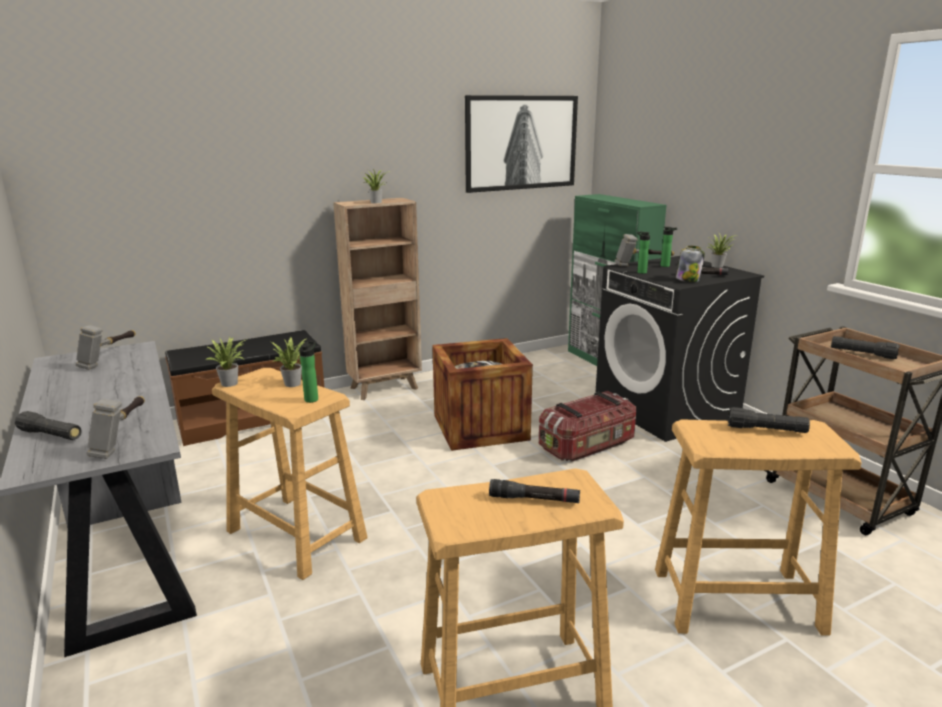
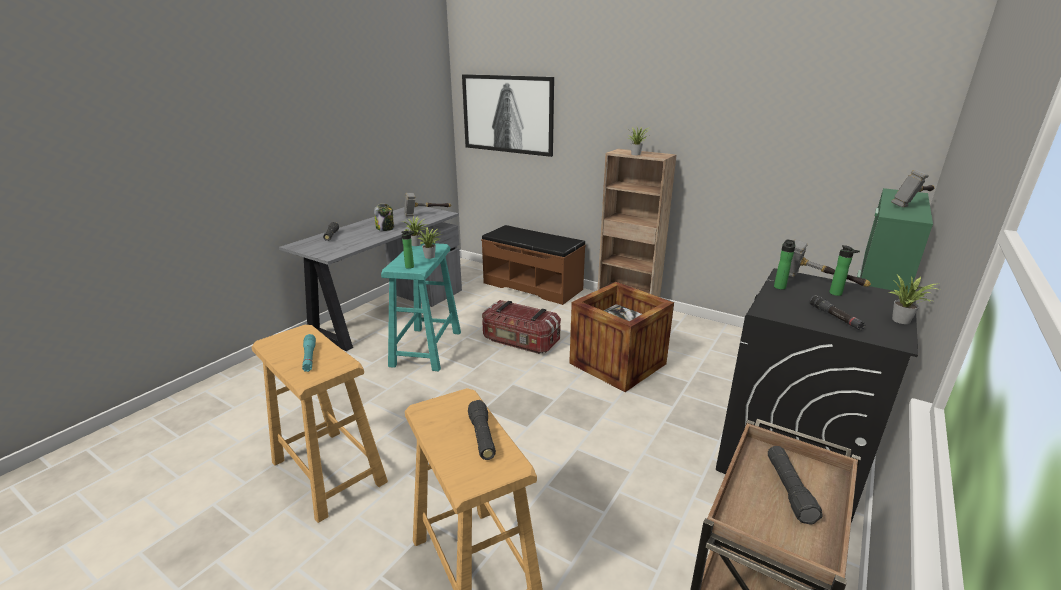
camera: 60 degrees right, 5 degrees up
(123, 436) = (337, 247): hammer -> hammer (913, 203)
(296, 535) = (426, 349): beige stool -> turquoise stool
(521, 143) = (829, 116): picture -> picture (508, 114)
(534, 499) = (309, 357): black flashlight -> turquoise flashlight
(588, 445) = (651, 424): storage box -> storage box (520, 342)
(688, 280) = (793, 312): jar -> jar (385, 228)

